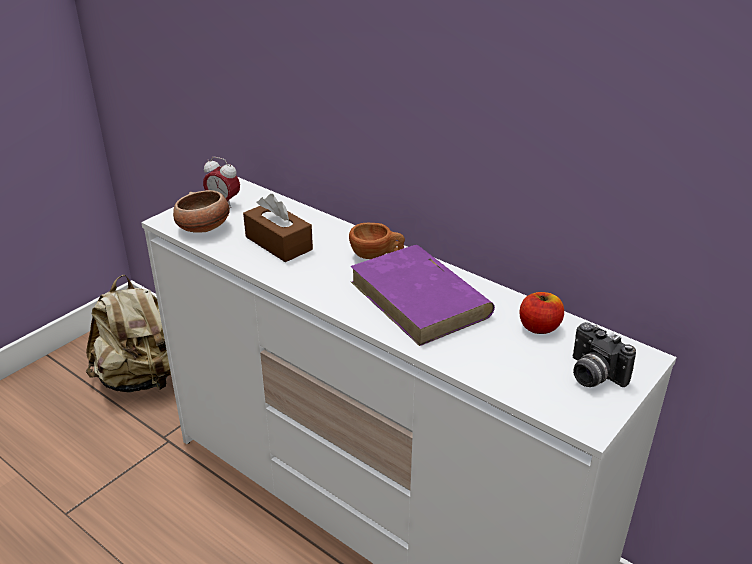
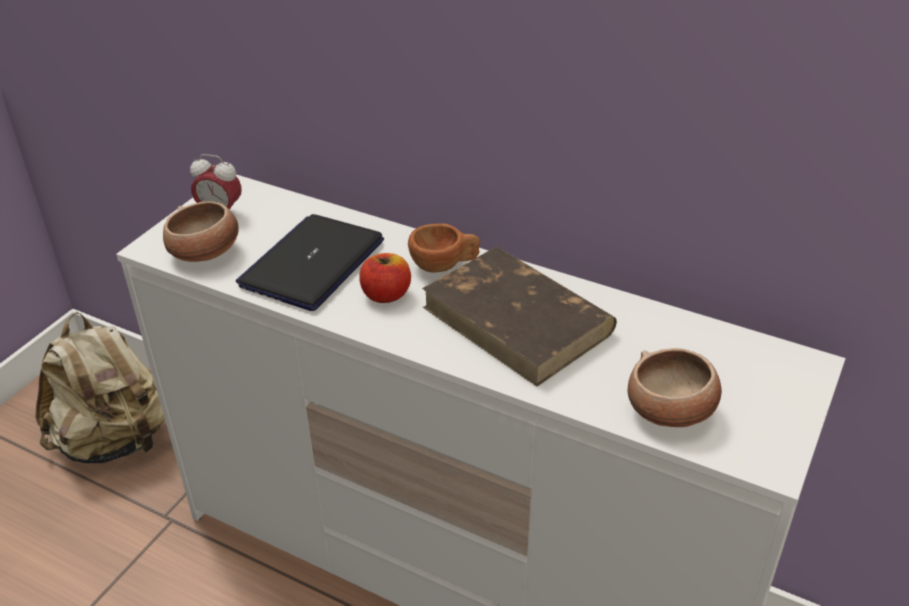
camera: 10 degrees left, 5 degrees up
(278, 243) = (312, 263): brown tissue box -> laptop
(420, 299) = (518, 321): purple book -> brown book
(519, 376) = (670, 411): none -> bowl
(539, 327) = (674, 340): apple -> apple (386, 295)
(592, 375) = (756, 397): camera -> none

